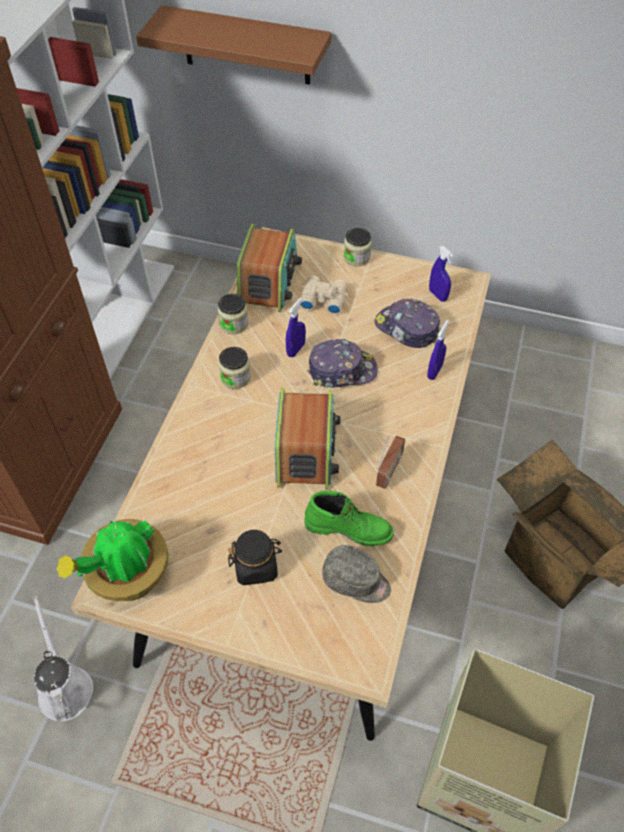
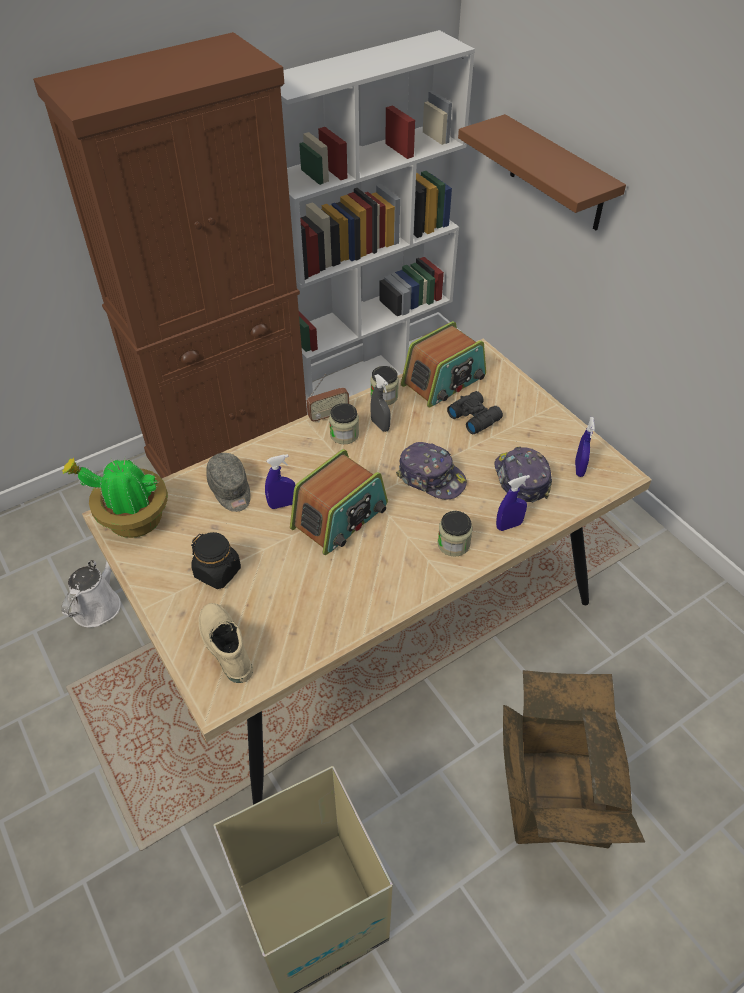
camera: 40 degrees right, 5 degrees down
(256, 351) = (380, 425): none -> grey spray bottle
(296, 349) = (411, 441): blue spray bottle -> blue spray bottle (282, 504)
(323, 299) = (474, 417): beige binoculars -> black binoculars
(328, 622) = (224, 646): none -> beige boot
(349, 528) = (311, 593): green boot -> none
(356, 581) = (275, 634): grey cap -> grey cap (230, 490)
(357, 257) = (538, 401): jar -> jar (453, 544)
(388, 471) = (385, 574): radio -> radio (328, 416)

